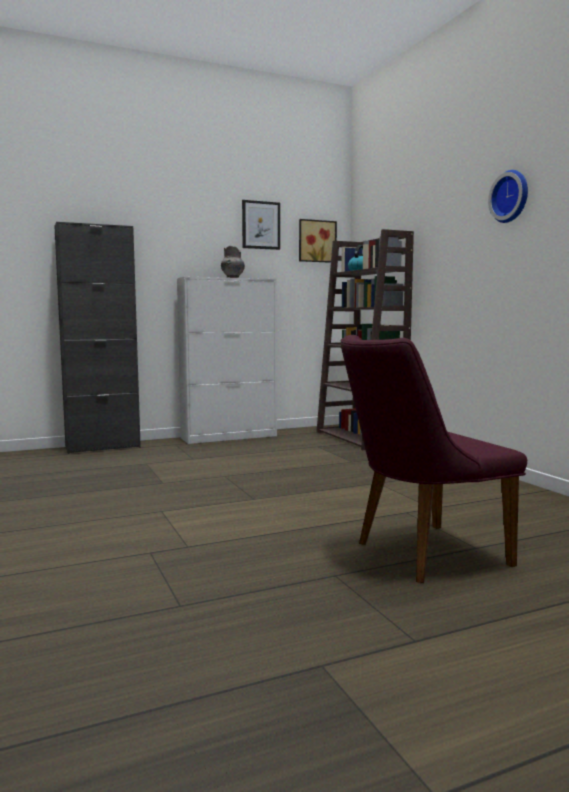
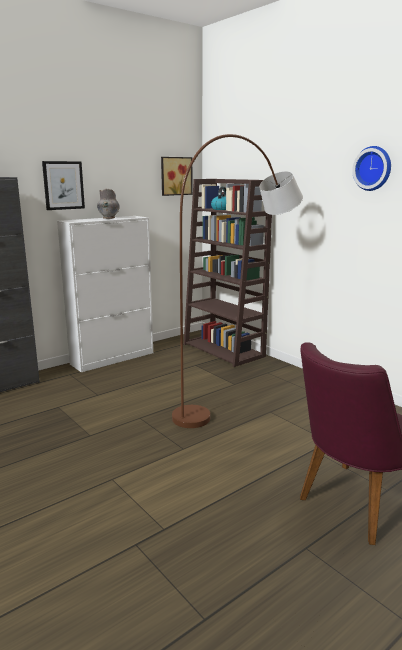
camera: 15 degrees left, 10 degrees up
(261, 225) = (128, 164): picture -> picture (63, 185)
(349, 469) = (238, 396): none -> brown floor lamp

